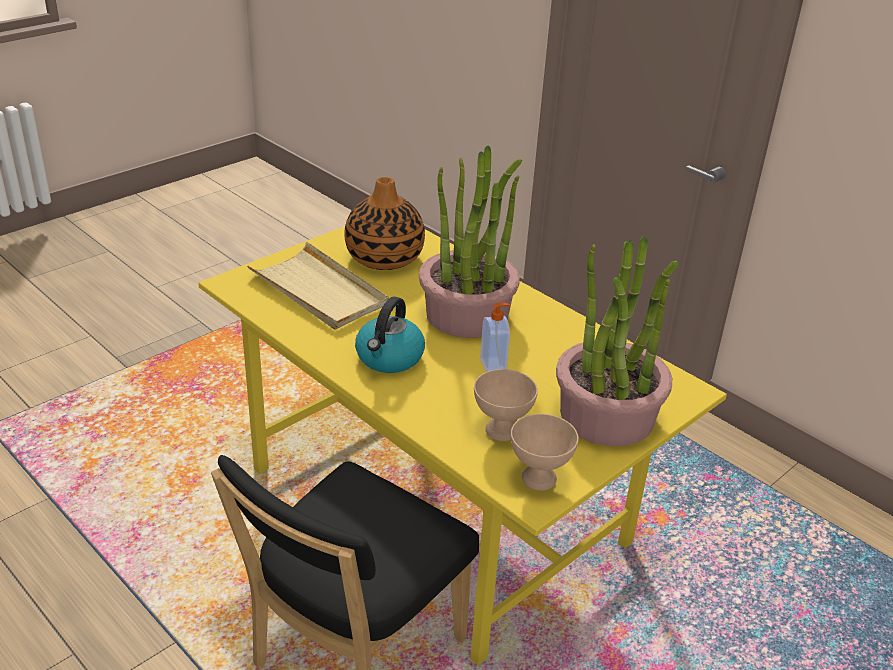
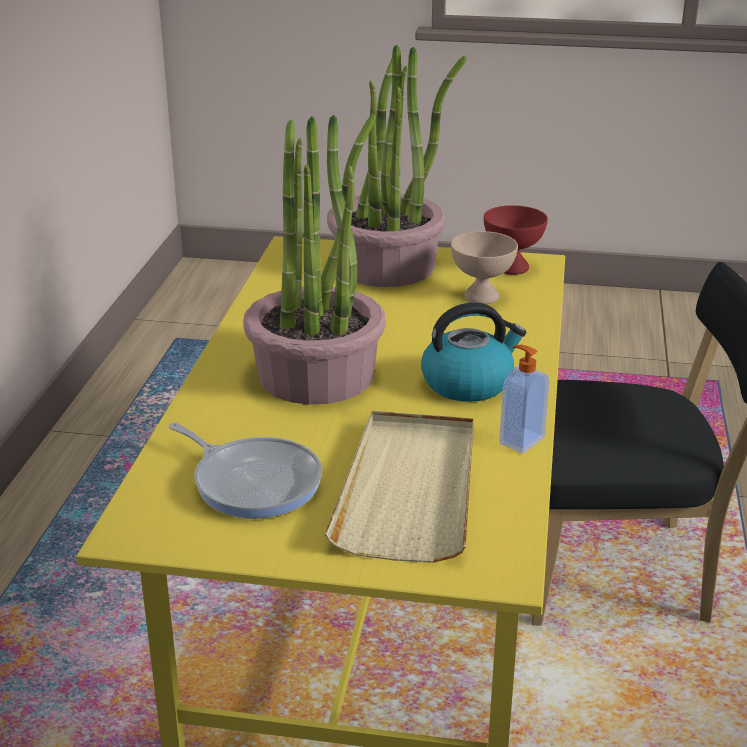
camera: 125 degrees left, 5 degrees down
(384, 258) = (253, 482): vase -> frying pan
(494, 365) = (390, 330): soap dispenser -> soap dispenser (520, 440)
(540, 479) = (512, 267): beige bowl -> red bowl

